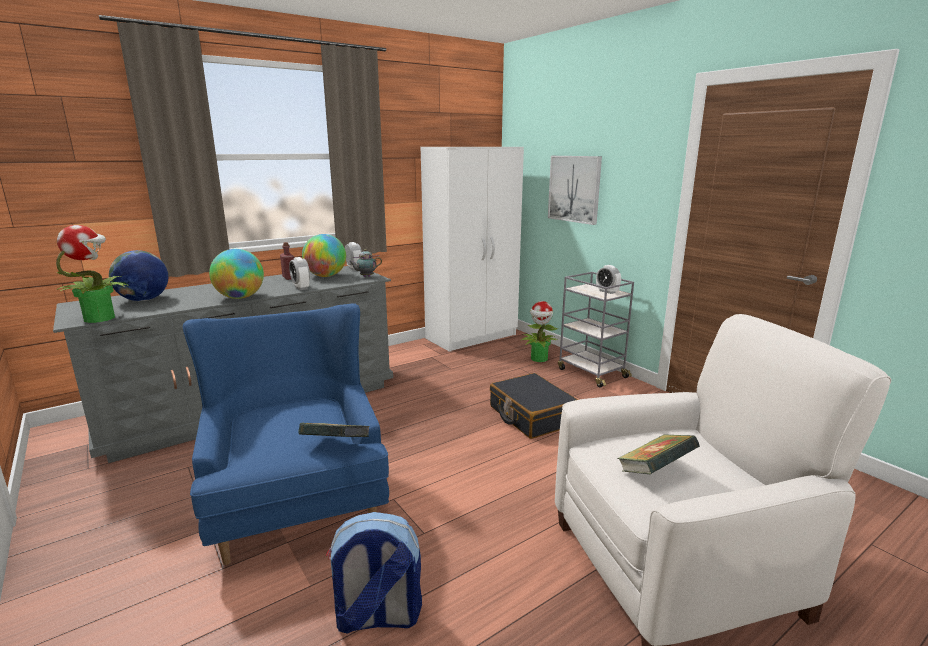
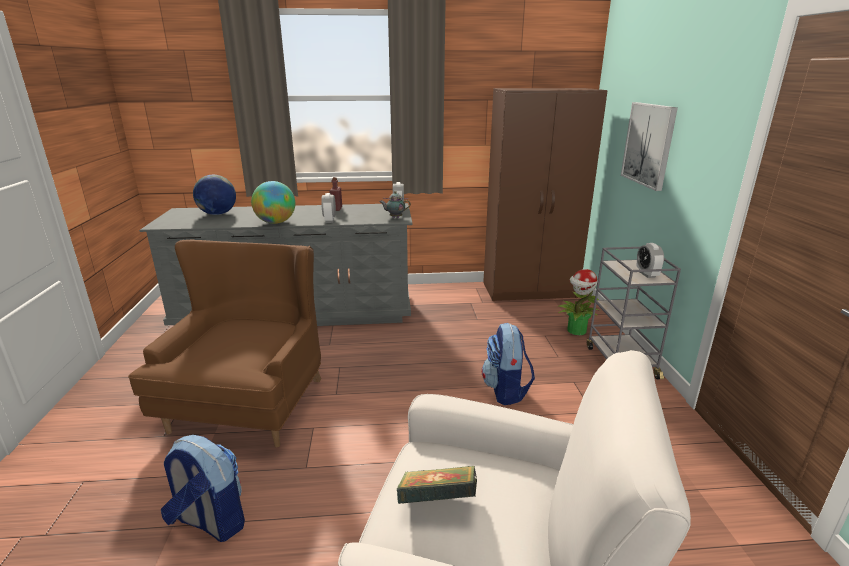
camera: 30 degrees right, 5 degrees up
(100, 318) = (174, 225): potted plant -> none
(298, 499) = (252, 401): blue armchair -> brown armchair
(326, 276) = (365, 211): globe -> none
(336, 446) = (242, 370): book -> none
(472, 337) = (530, 290): white wardrobe -> brown wardrobe
(531, 416) = (506, 390): black suitcase -> backpack

